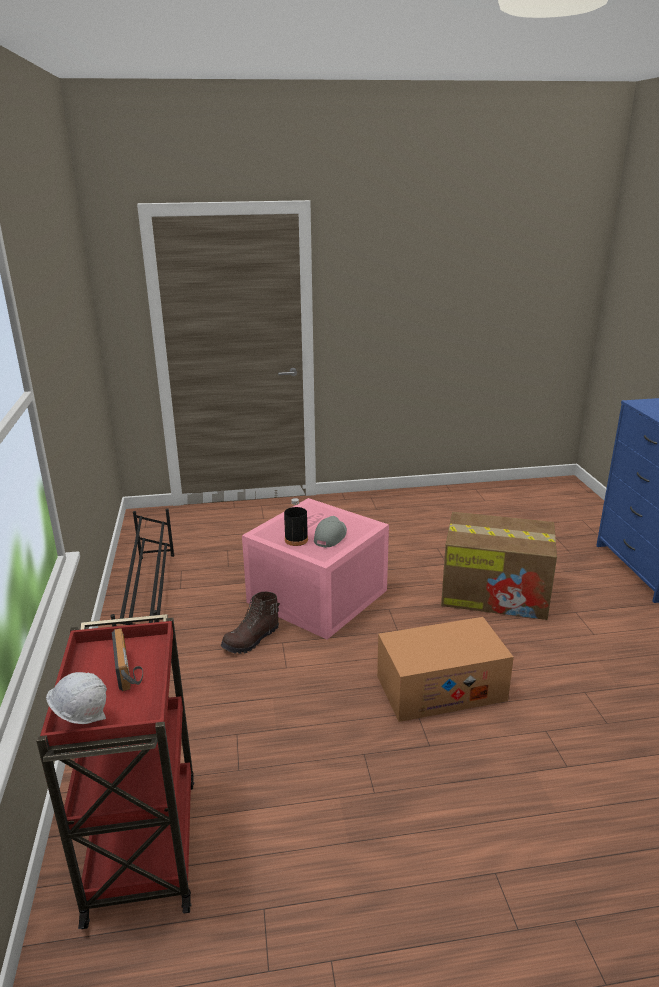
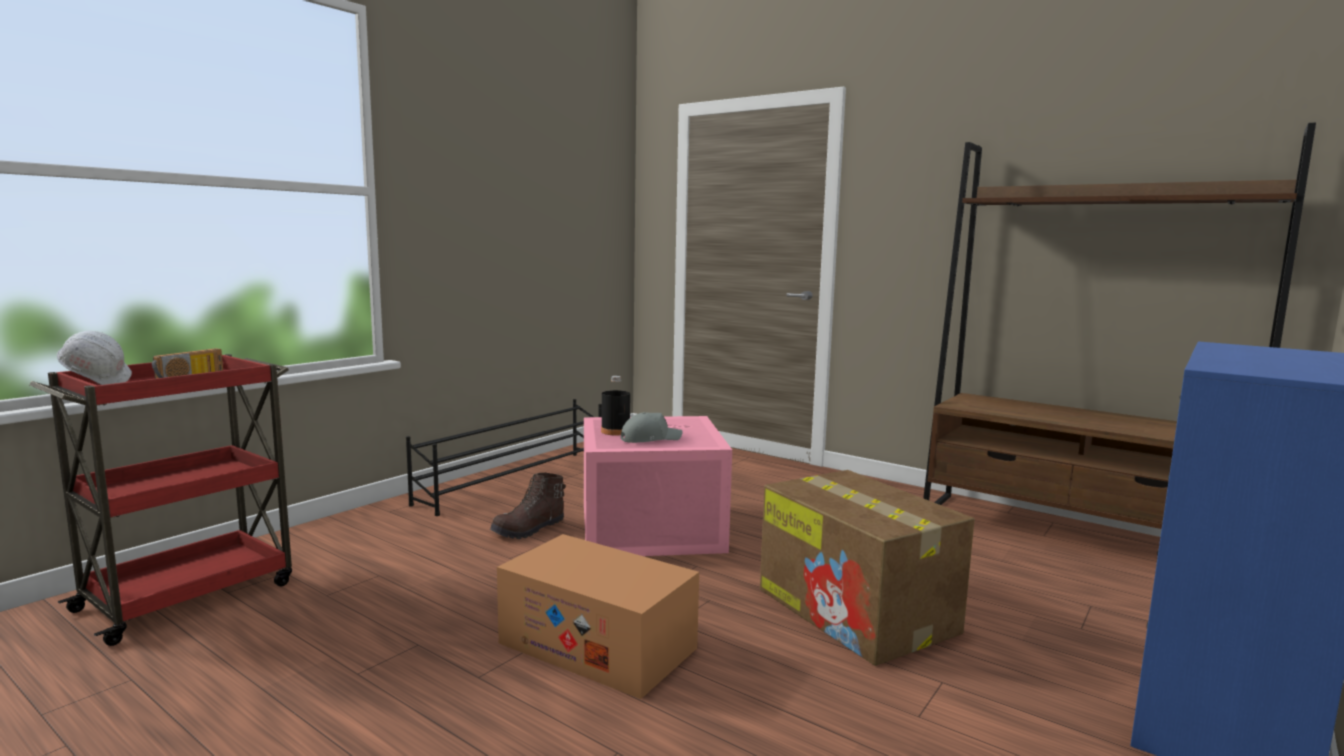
camera: 45 degrees right, 15 degrees down
(252, 640) = (529, 530): brown boot -> brown boot turned 45 degrees counterclockwise
(495, 495) = (1072, 536): none -> brown bookcase

